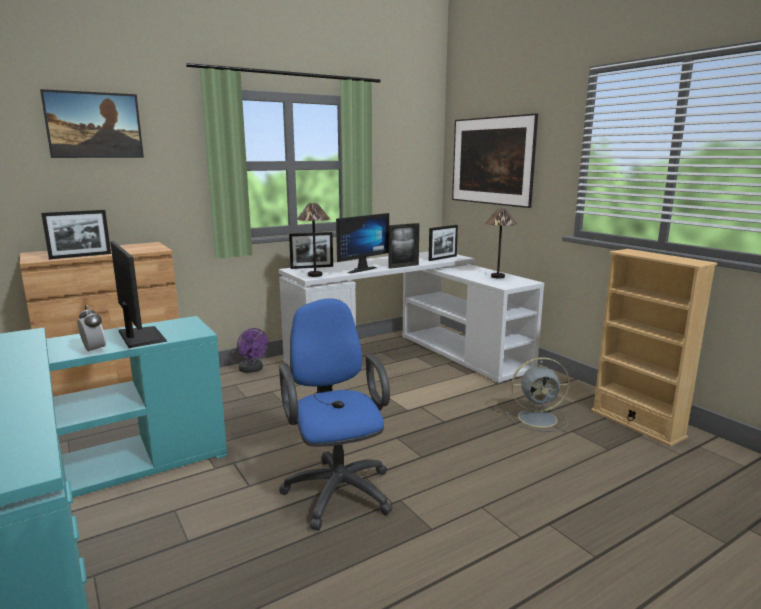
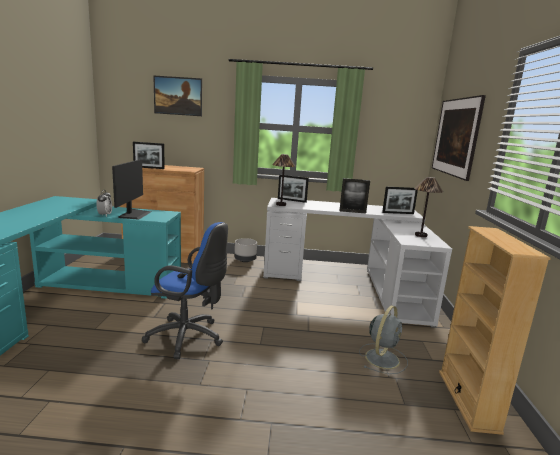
camera: 35 degrees right, 0 degrees up
(252, 370) = (245, 260): purple fan -> grey planter
(337, 488) = (189, 338): blue office chair -> blue office chair turned 90 degrees clockwise
(359, 269) = (317, 207): monitor -> none
(539, 418) = (382, 358): grey fan -> grey fan turned 90 degrees counterclockwise

